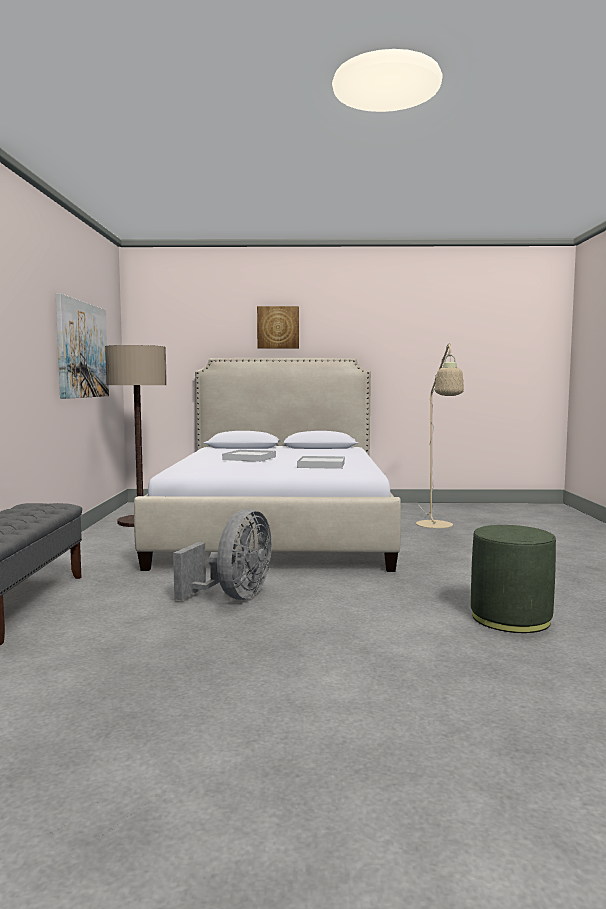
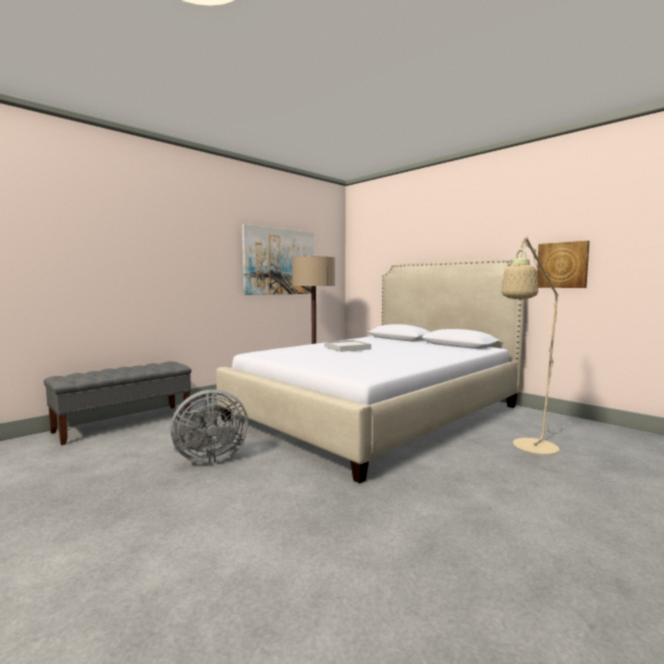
camera: 45 degrees right, 0 degrees up
(278, 327) = (446, 234): picture -> picture (562, 265)
(321, 465) = (370, 361): white tray -> none
(511, 618) = (317, 594): green ottoman -> none

